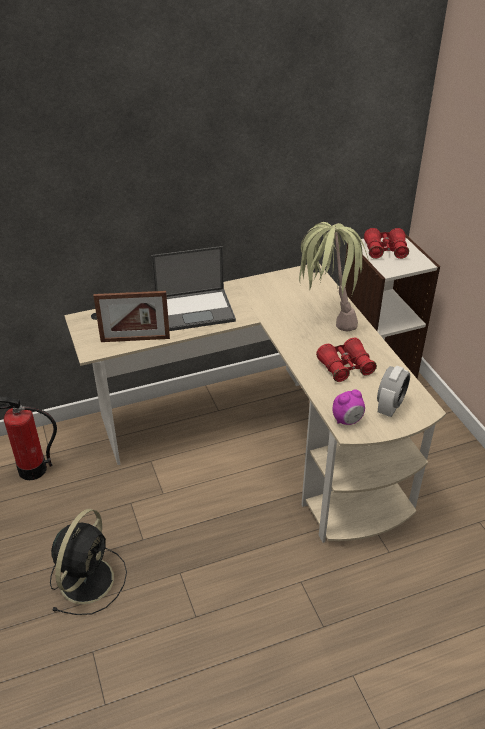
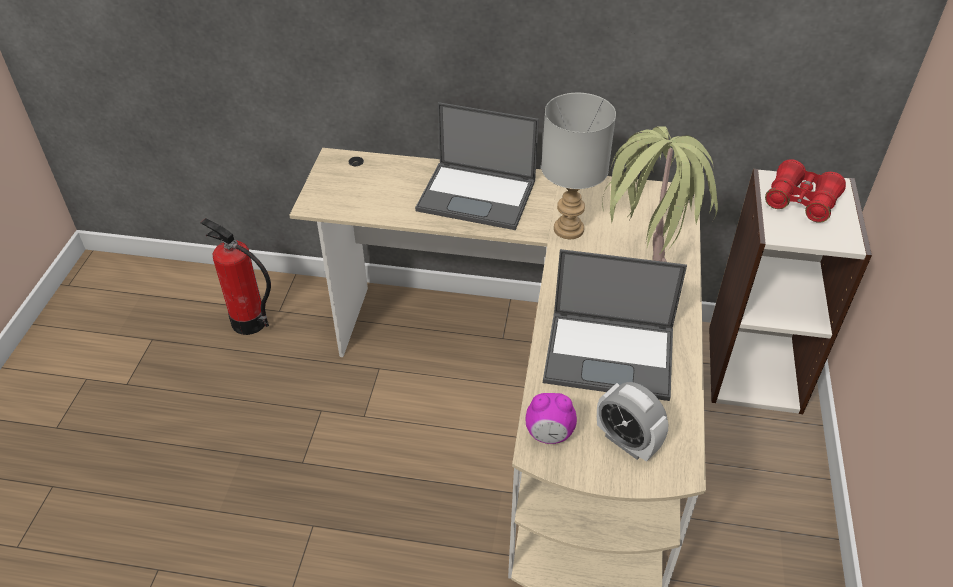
camera: 30 degrees right, 5 degrees up
(88, 578) = (214, 479): black fan -> none
(135, 339) = (374, 208): picture frame -> none
(266, 309) = (570, 229): none -> grey table lamp
(345, 367) = (611, 354): red binoculars -> laptop
(390, 407) = (627, 442): alarm clock -> alarm clock turned 75 degrees clockwise

